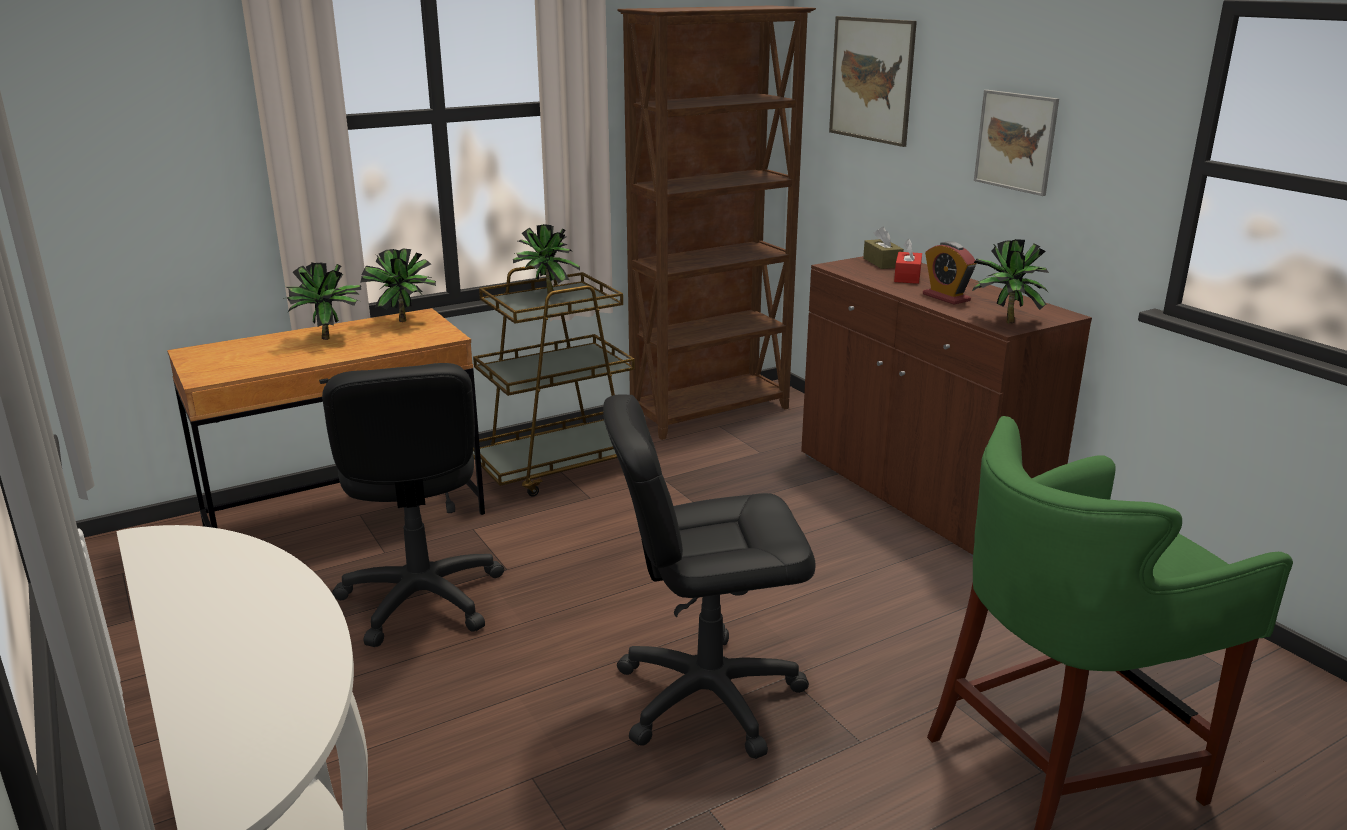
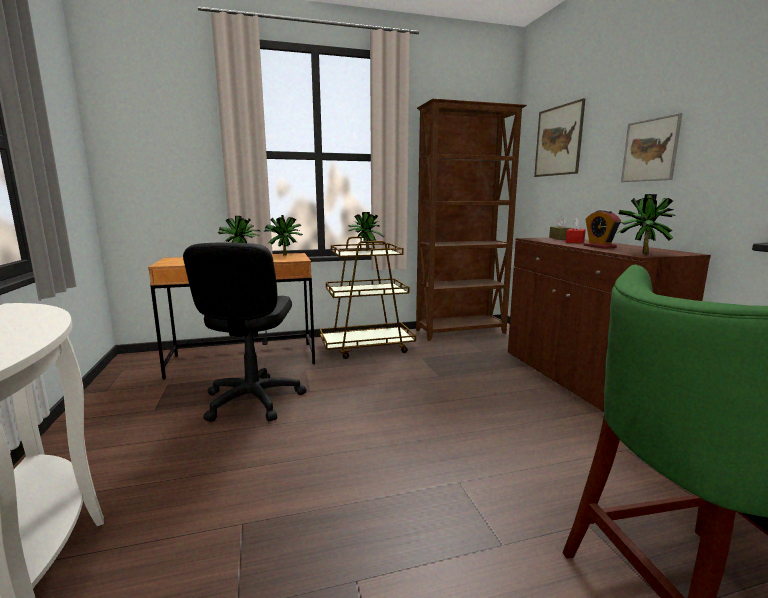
camera: 15 degrees right, 10 degrees down
(707, 696) = (394, 486): black office chair -> none

